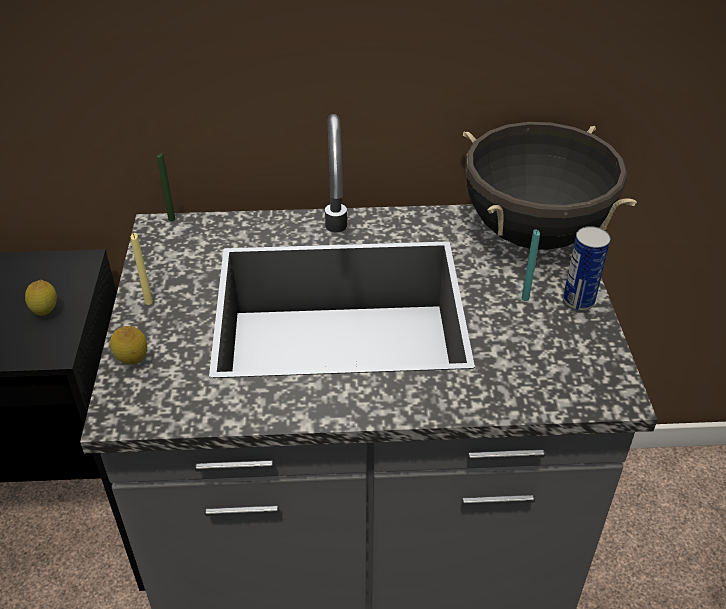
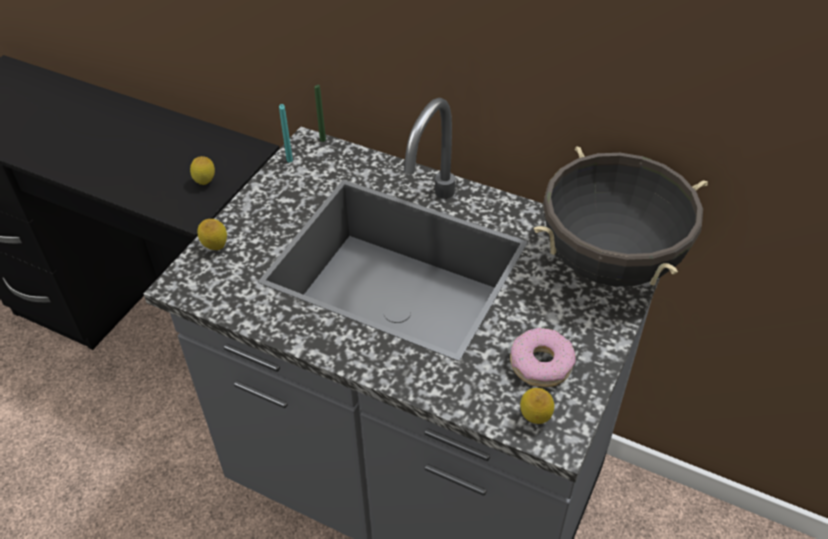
camera: 30 degrees right, 5 degrees up
(149, 302) = (258, 204): yellow candle -> none
(525, 298) = (551, 319): turquoise candle -> turquoise candle (289, 160)
(548, 340) = (540, 364): none -> donut
(578, 301) = (596, 341): can -> none
(584, 389) = (535, 419): none -> lemon

